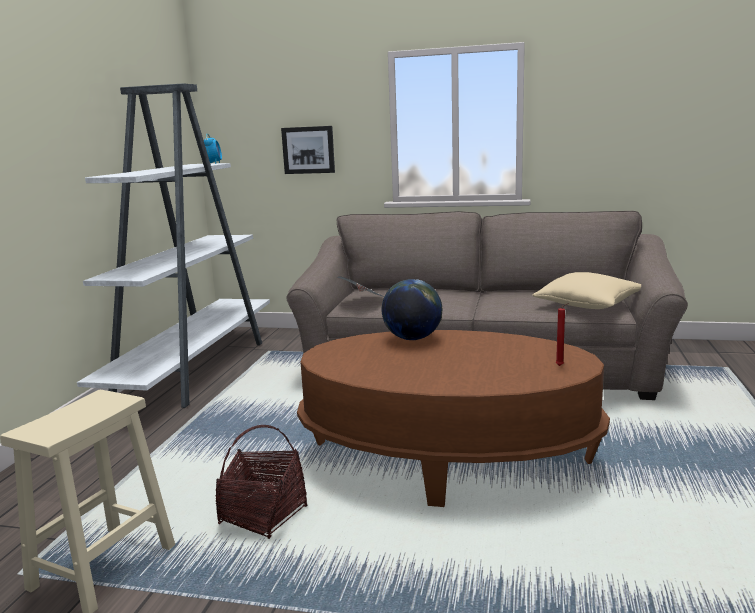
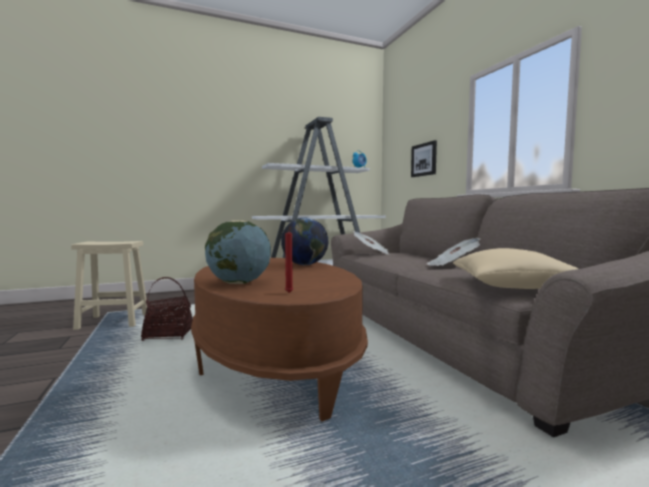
camera: 55 degrees right, 10 degrees down
(482, 295) = (452, 265): none -> newspaper
(491, 377) = (239, 283): none -> globe

